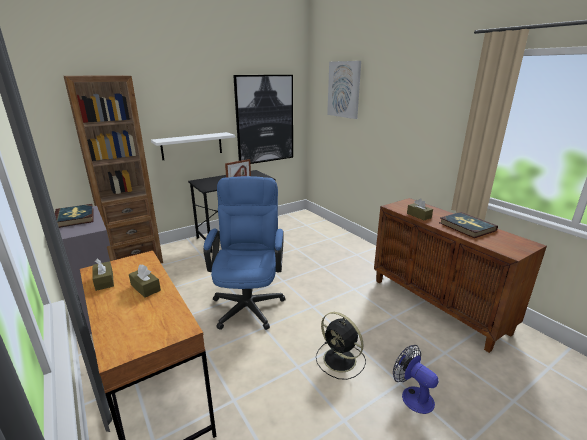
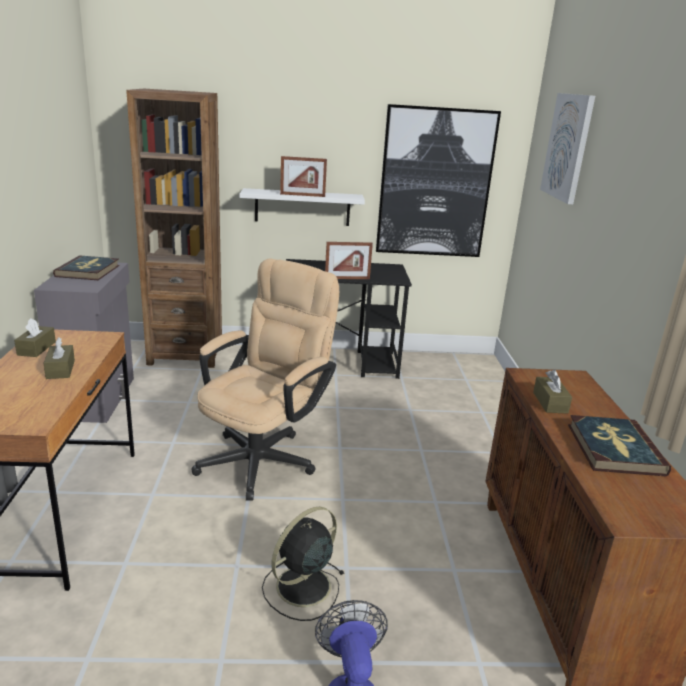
camera: 30 degrees right, 0 degrees up
(196, 137) = (302, 195): none -> picture frame
(249, 302) = (264, 457): blue office chair -> beige office chair
(341, 360) = (301, 587): black fan -> black fan turned 60 degrees clockwise

